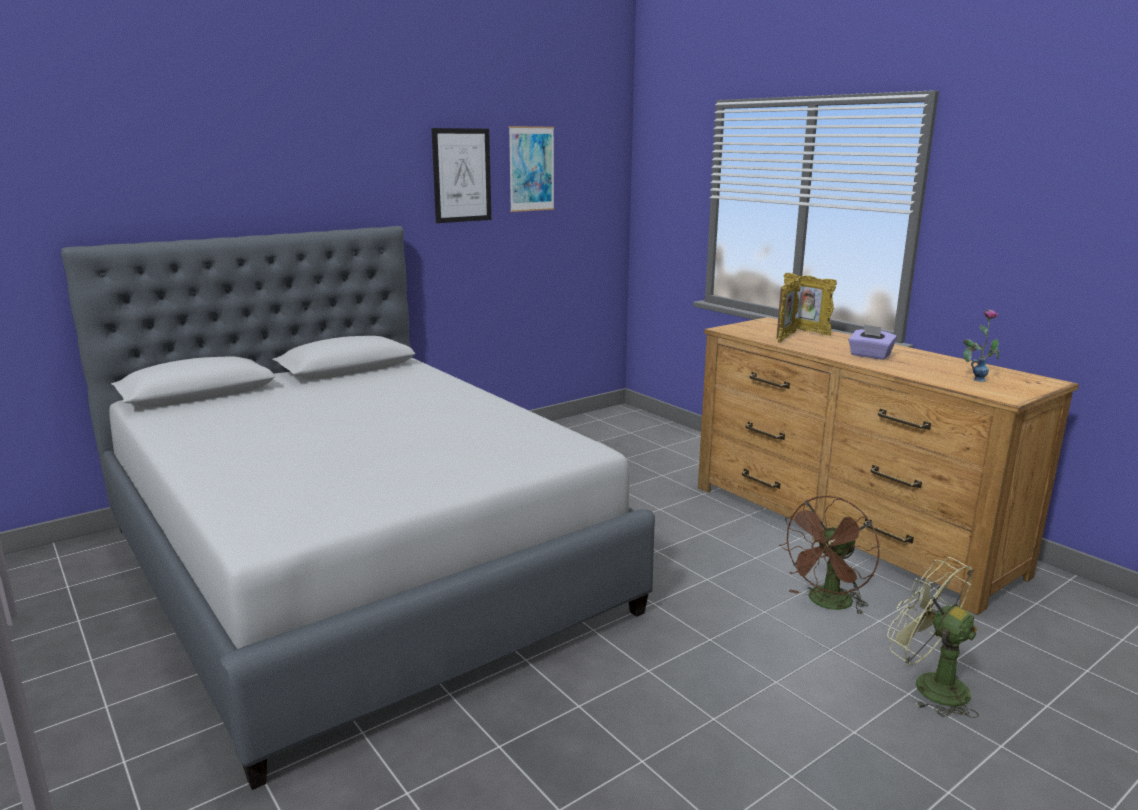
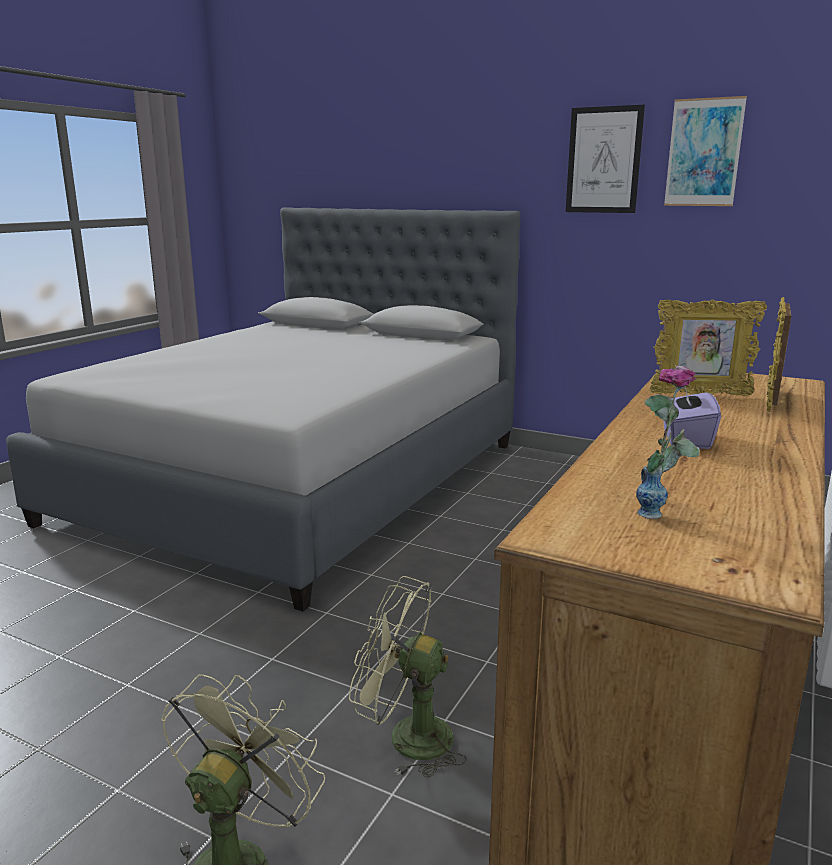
camera: 65 degrees right, 0 degrees up
(827, 604) = (406, 737): brown fan -> green fan

